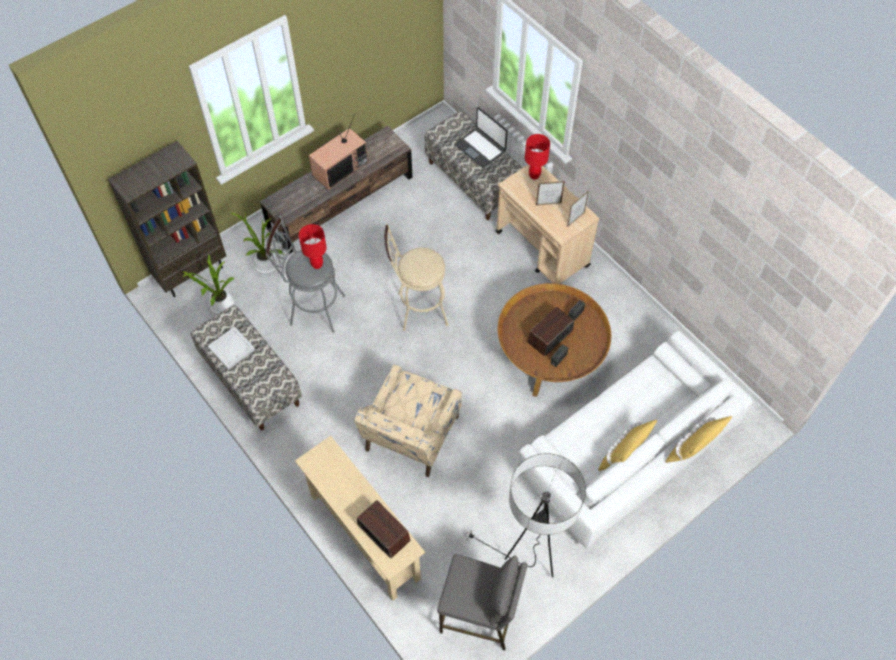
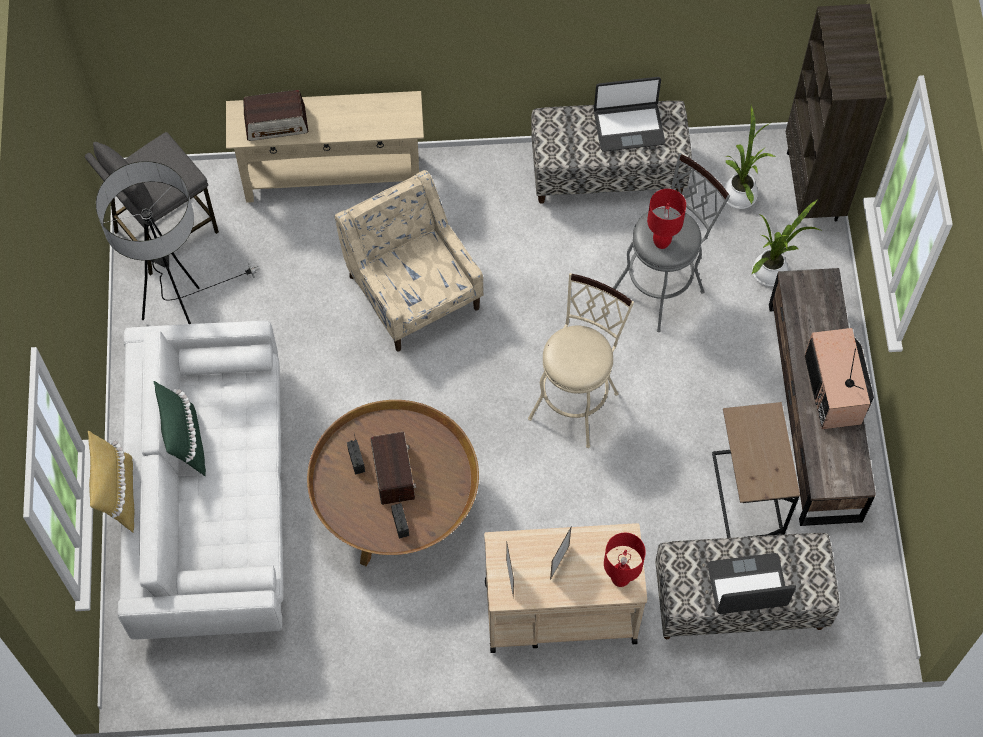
camera: 125 degrees right, 5 degrees up
(231, 349) = (628, 127): white tray -> laptop
(412, 206) = (748, 494): none -> brown side table
(623, 456) = (185, 443): yellow pillow -> green pillow

